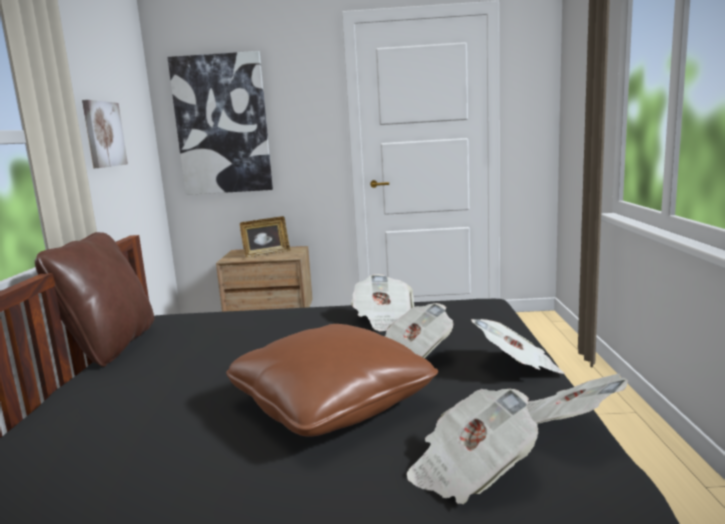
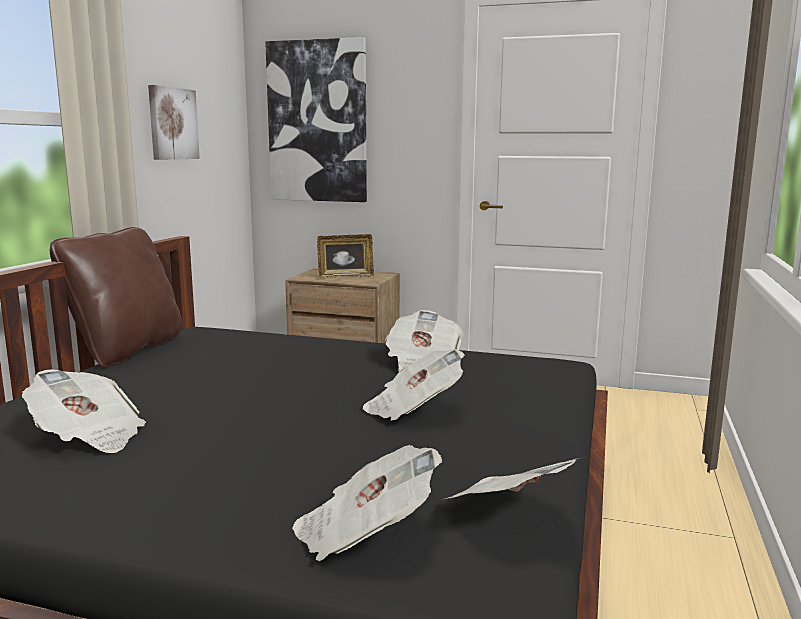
camera: 15 degrees right, 0 degrees up
(331, 404) = (285, 440): brown pillow -> none
(517, 367) = (527, 440): newspaper -> newspaper (89, 437)

